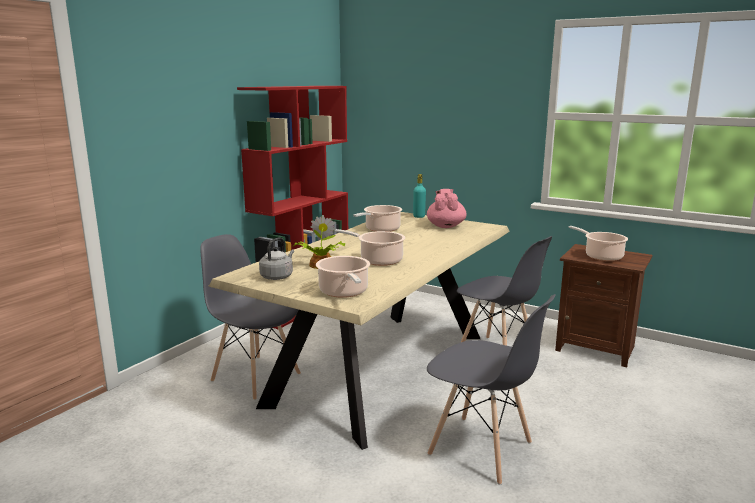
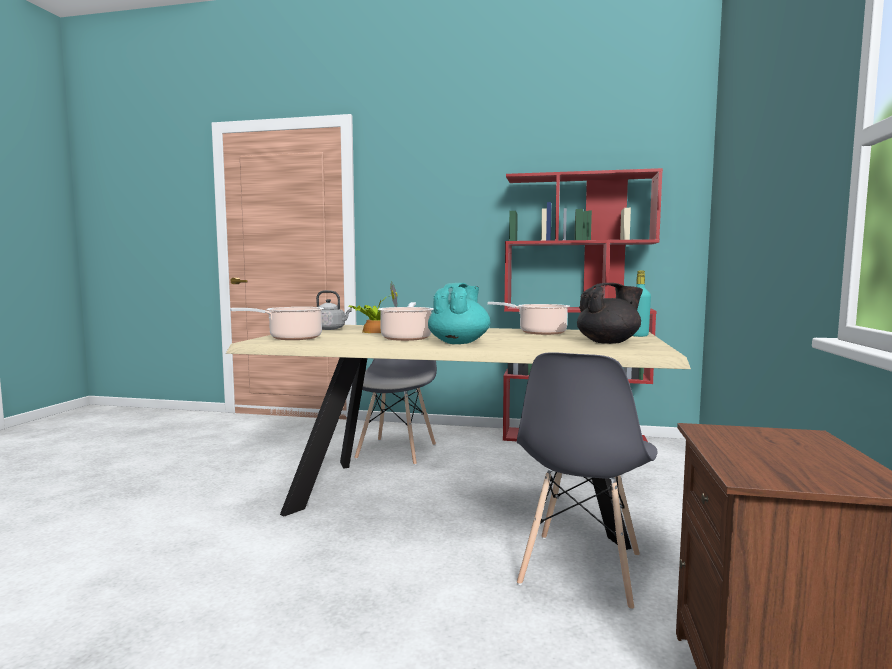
camera: 70 degrees right, 10 degrees down
(420, 252) = (459, 343): none -> turquoise teapot
(445, 226) = (609, 342): pink teapot -> black teapot
(481, 449) = (290, 583): grey chair -> none
(601, 256) = (765, 449): cooking pot -> none

